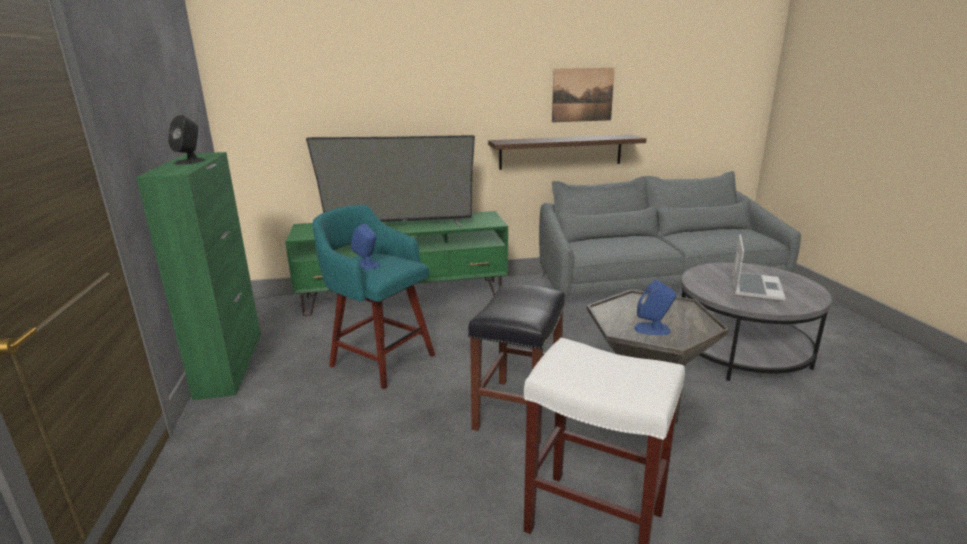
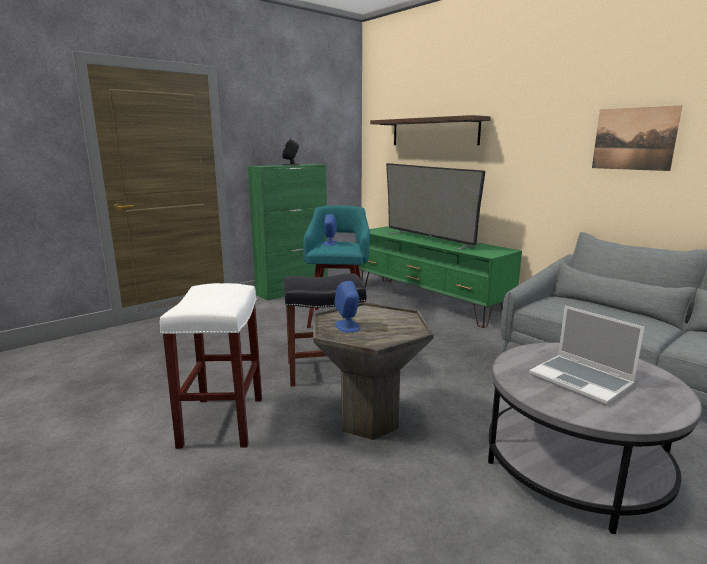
camera: 60 degrees right, 5 degrees down
(561, 151) = (599, 201): shelf -> shelf (434, 132)
(755, 287) = (582, 380): laptop -> laptop turned 60 degrees clockwise

